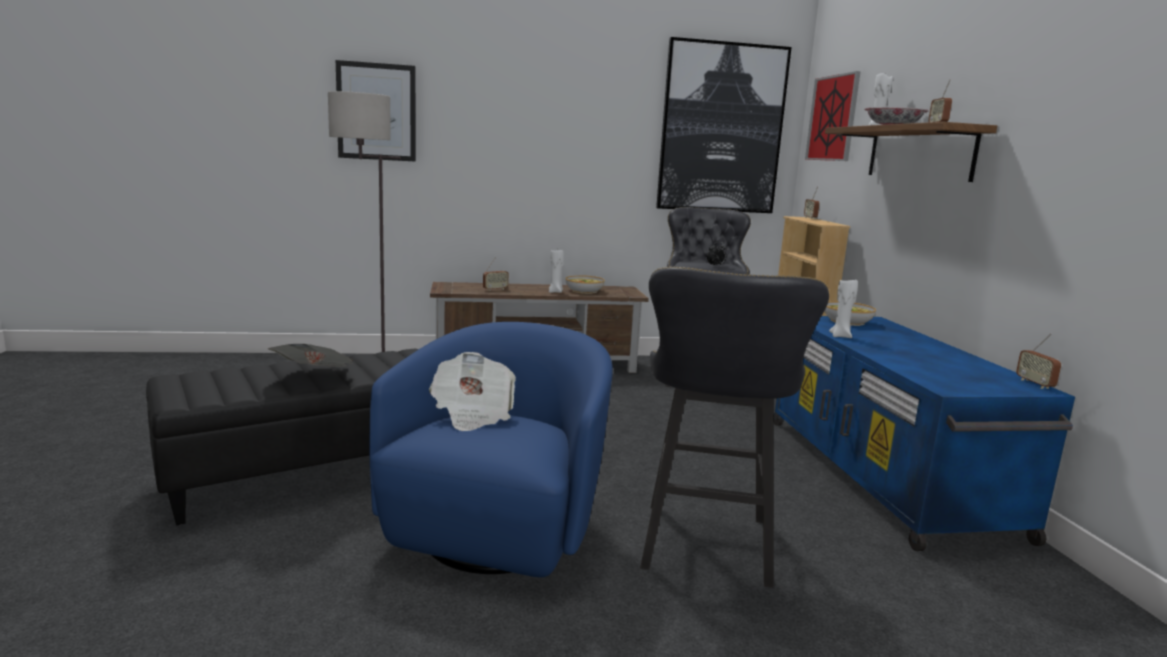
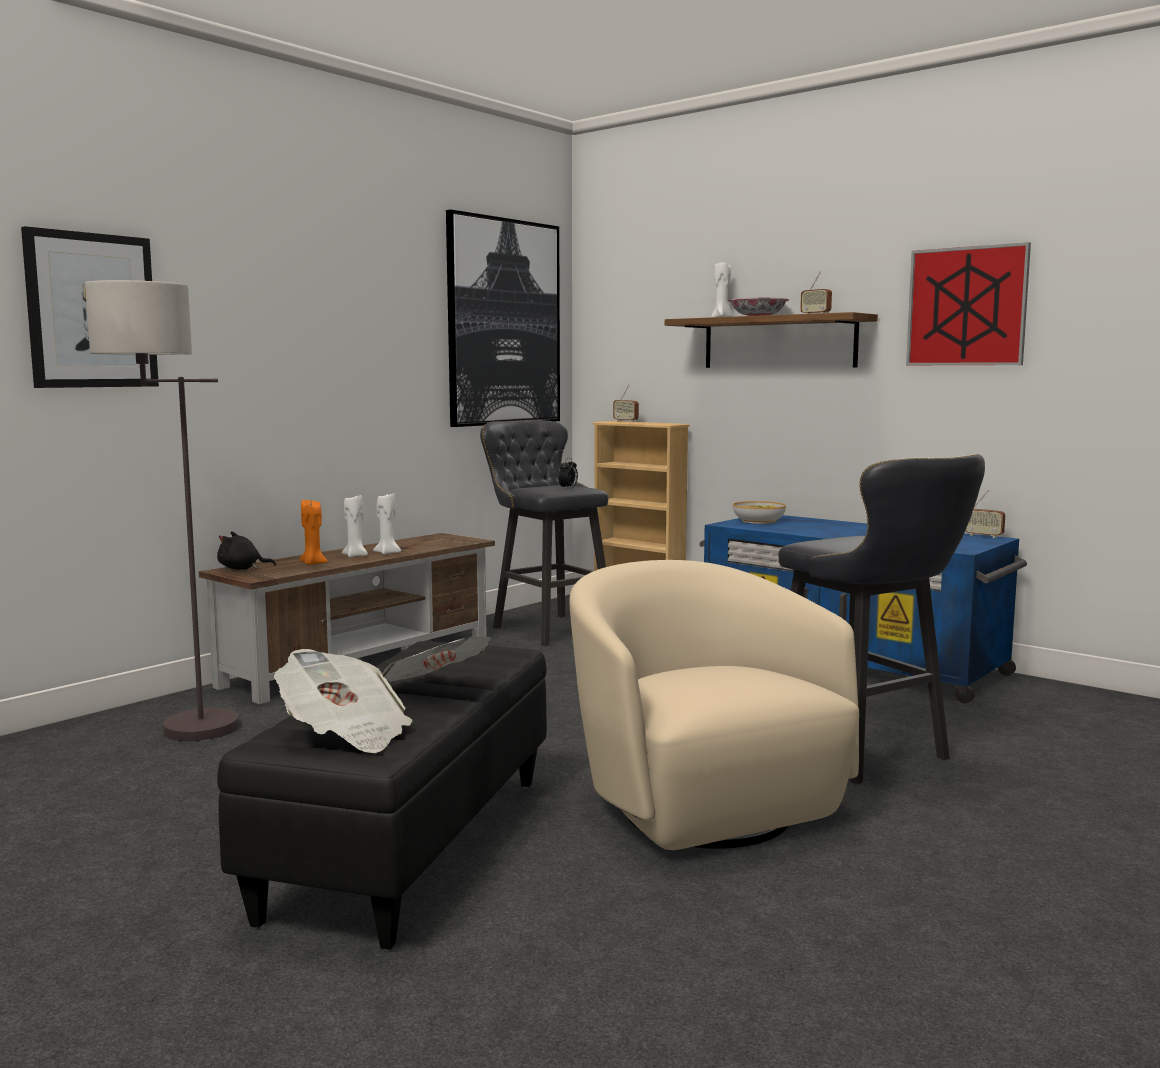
camera: 40 degrees left, 5 degrees down
(453, 285) = (242, 569): none -> black plush toy
(472, 414) = (674, 672): newspaper -> newspaper (345, 734)
(495, 289) = (312, 564): radio -> orange candle
(499, 528) = (699, 805): blue armchair -> beige armchair
(584, 291) = (411, 546): bowl -> none
(832, 118) = (629, 308): picture -> picture (966, 306)
(841, 336) = (795, 532): white candle -> white candle (355, 556)

